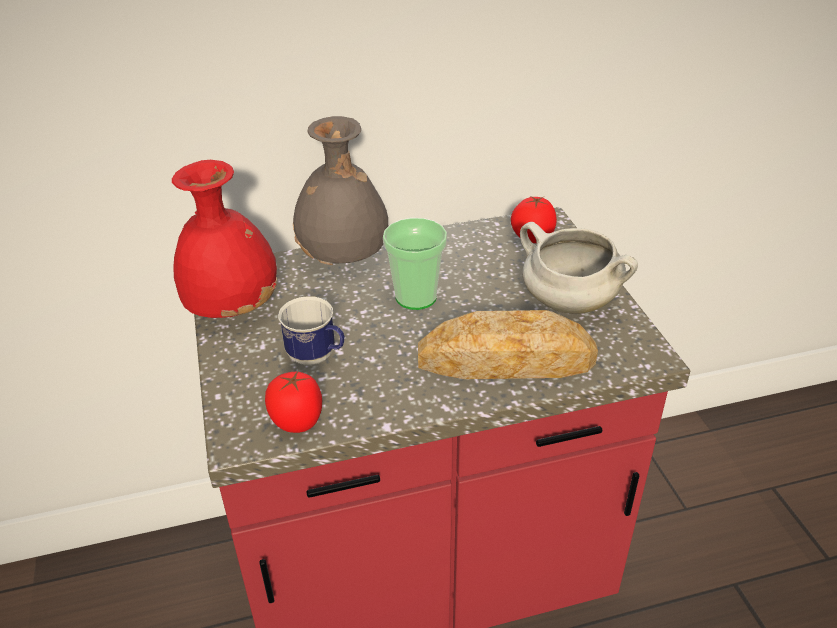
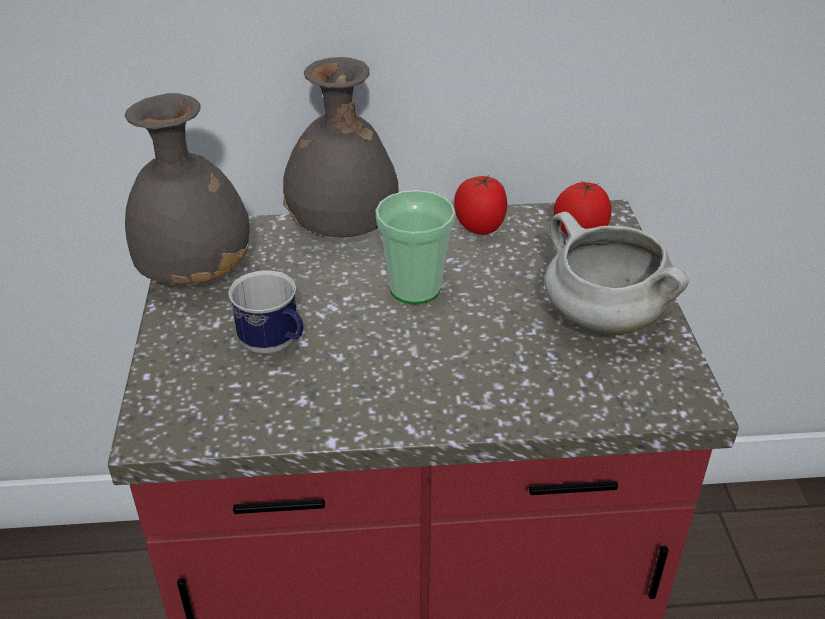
camera: 10 degrees right, 0 degrees up
(233, 308) = (197, 274): red vase -> grey vase
(297, 422) = (227, 420): tomato -> tomato (479, 228)
(506, 360) = (503, 380): bread -> none

